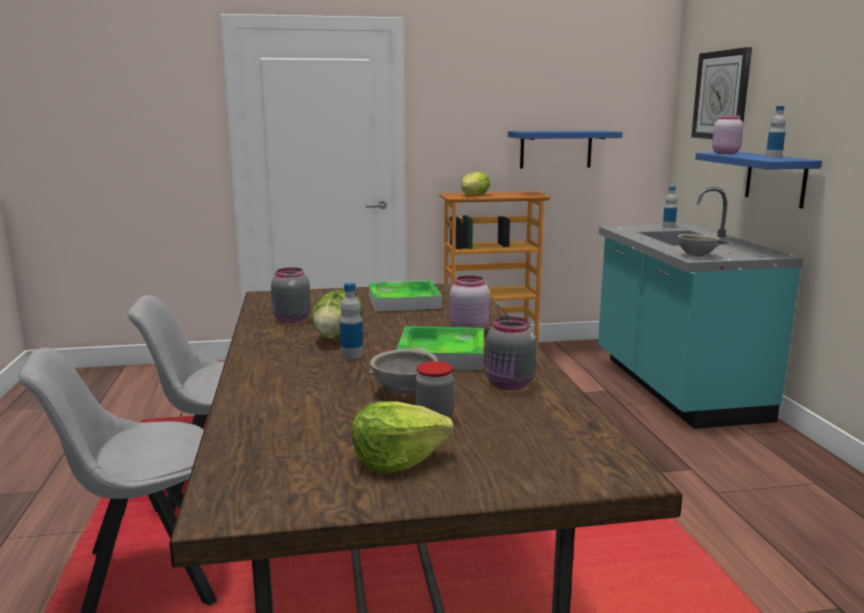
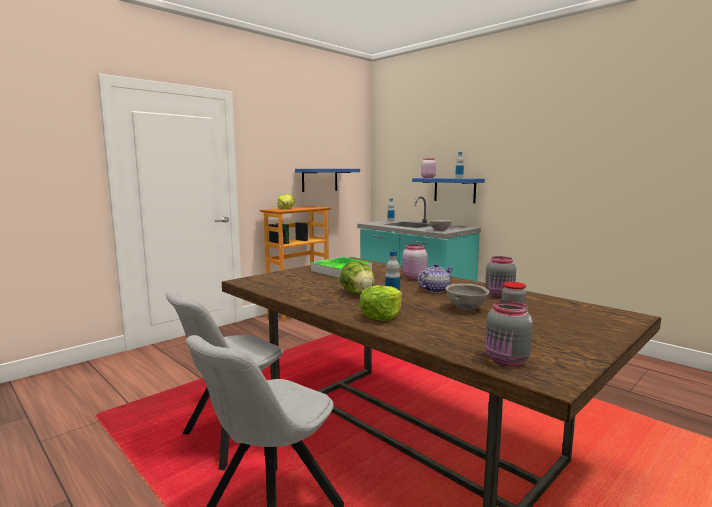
camera: 35 degrees left, 5 degrees down
(291, 319) = (302, 290): grey jar -> grey jar (506, 361)
(397, 460) = (550, 336): lettuce -> lettuce (381, 316)
(442, 354) = (434, 290): tray -> teapot
(721, 95) = (409, 148): wall clock -> none

